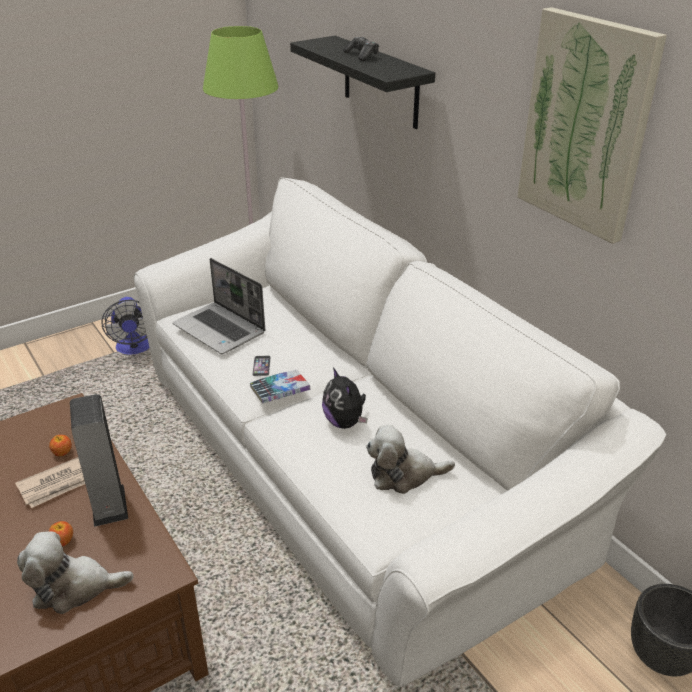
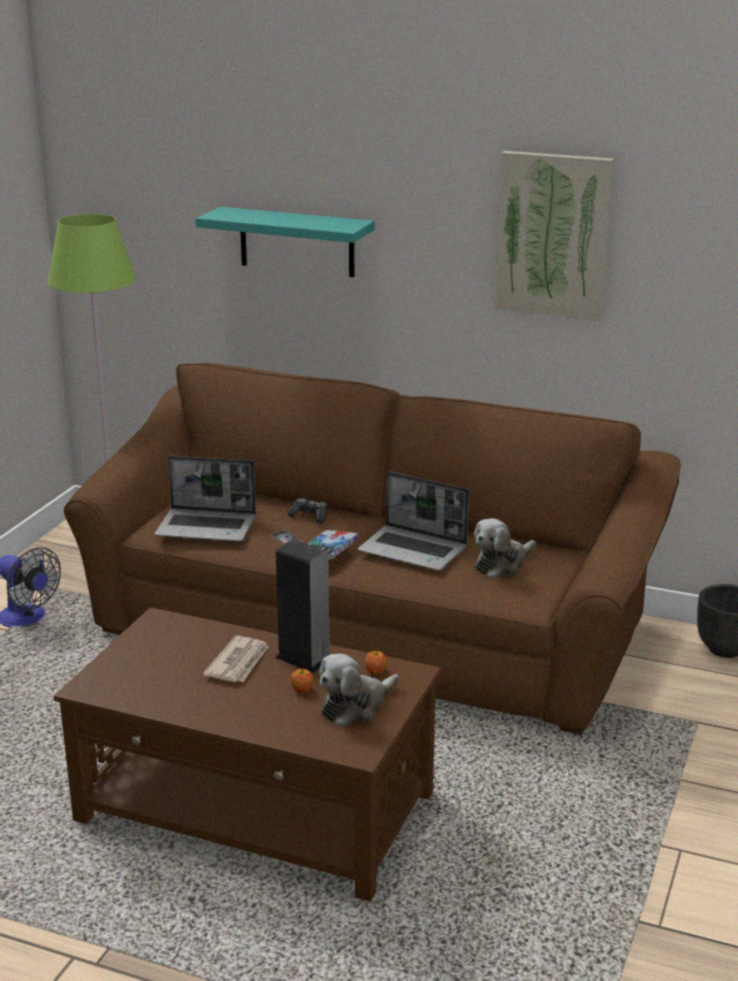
camera: 35 degrees left, 10 degrees down
(62, 452) = (205, 646): apple -> apple (376, 671)
(345, 422) = (414, 550): plush toy -> laptop
(347, 461) = (369, 627): white sofa -> brown sofa
(362, 55) = (287, 218): game controller -> game controller (309, 516)
(381, 82) = (297, 242): black shelf -> turquoise shelf

